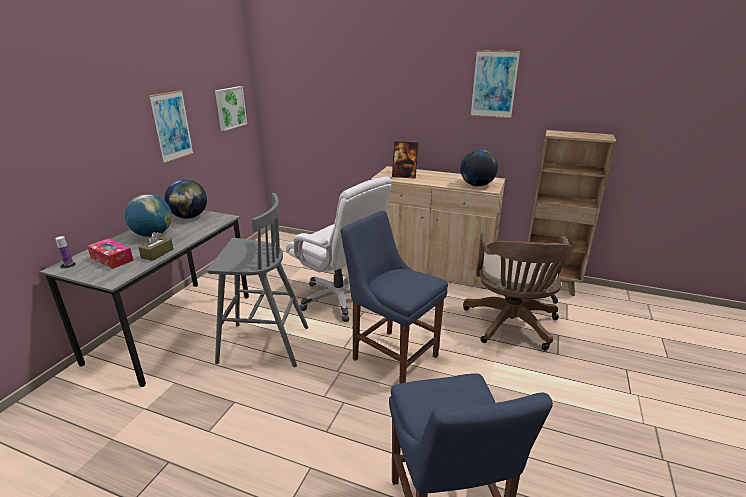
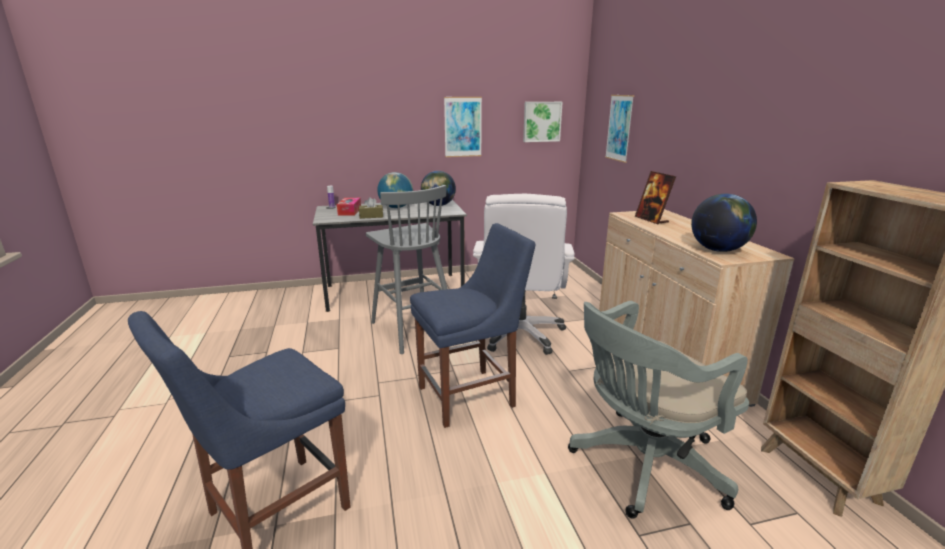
camera: 55 degrees right, 5 degrees down
(392, 355) = (471, 395): blue chair -> blue chair turned 60 degrees clockwise
(494, 84) = (803, 96): picture -> picture (619, 128)
(511, 326) = (642, 466): brown office chair -> grey office chair

